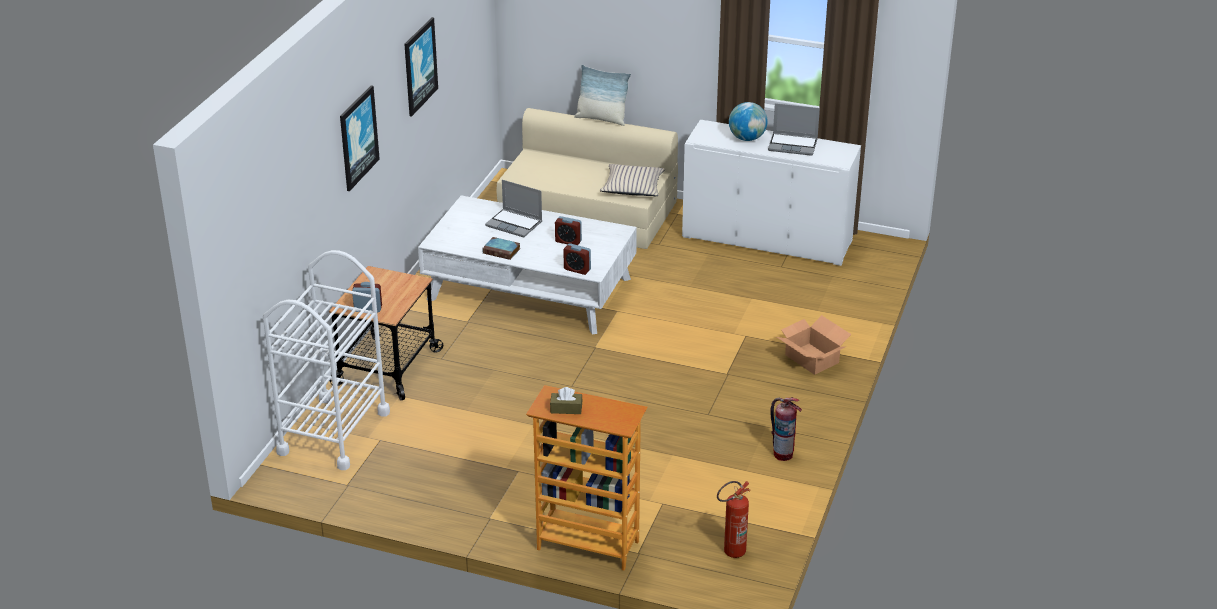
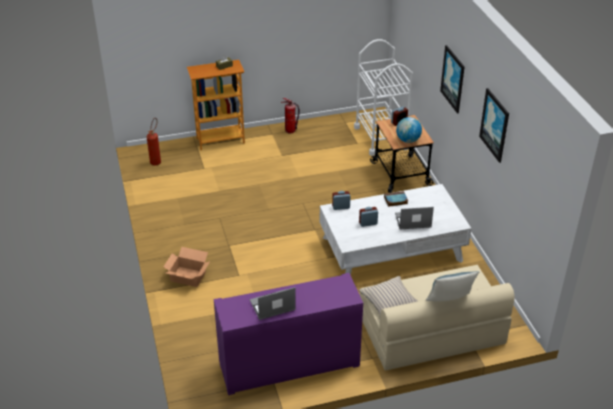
camera: 145 degrees right, 5 degrees up
(747, 138) = (311, 297): globe -> globe (408, 140)
(767, 239) = (289, 364): white cabinet -> purple cabinet
(783, 454) = (164, 213): fire extinguisher -> fire extinguisher (290, 130)

